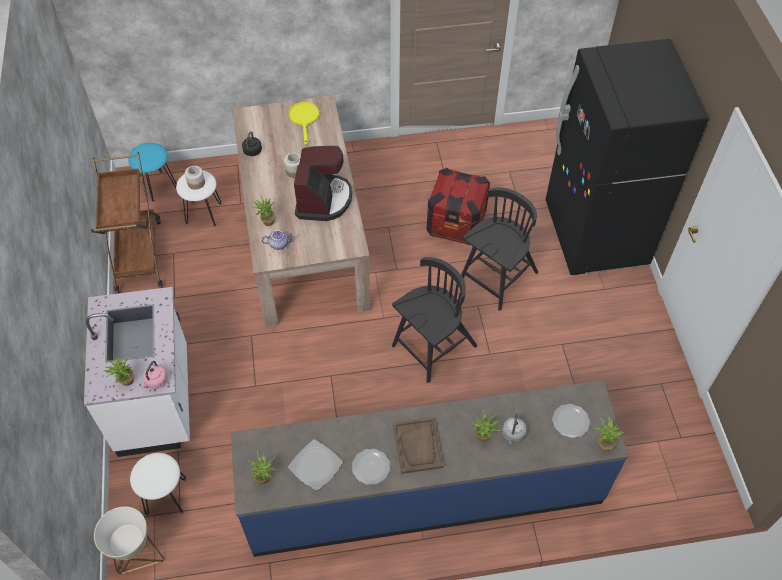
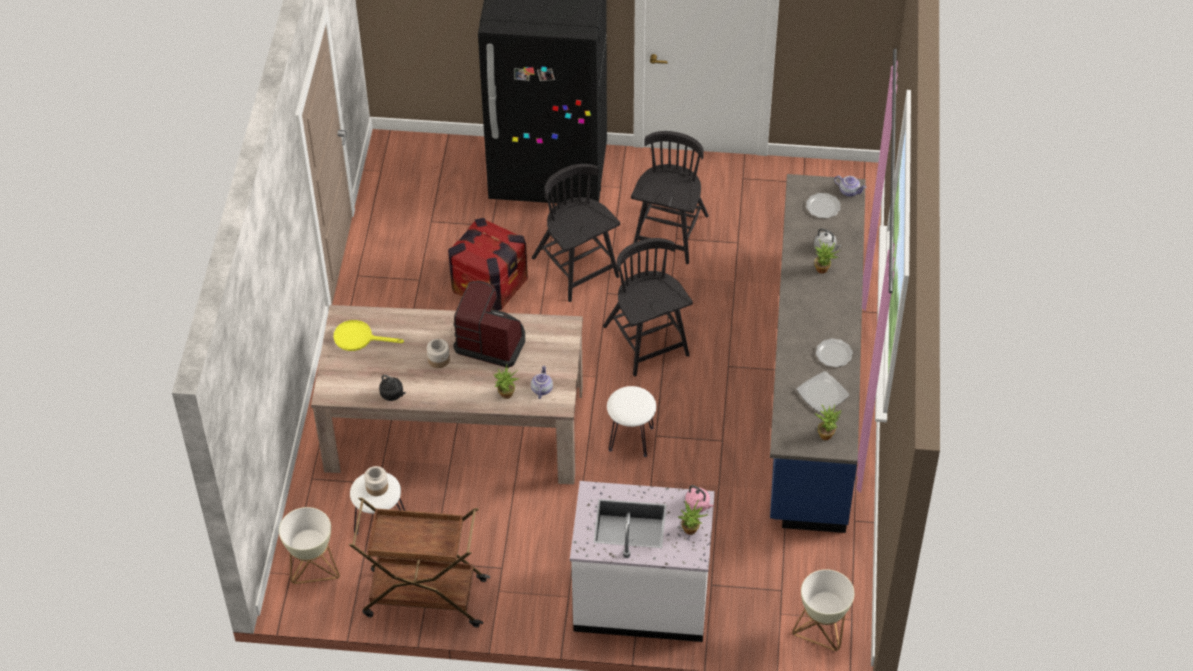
camera: 75 degrees left, 5 degrees down
(157, 185) = (312, 569): turquoise stool -> planter
(166, 496) = (761, 601): white stool -> white stool (631, 439)
(418, 446) = (821, 316): brown tray -> none
(565, 338) = (669, 234): none -> black chair
(603, 443) = (849, 191): potted plant -> teapot

